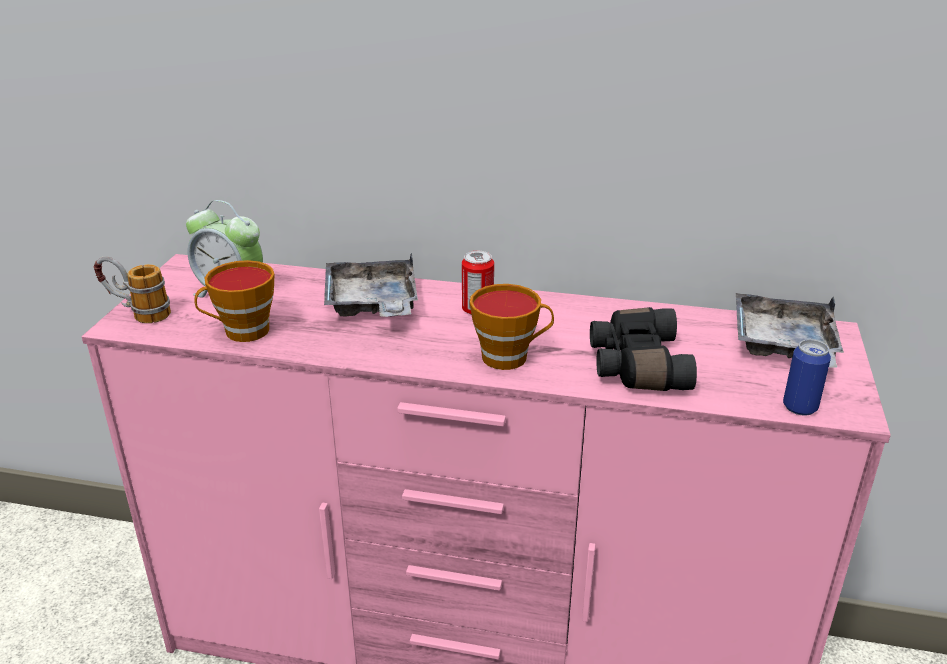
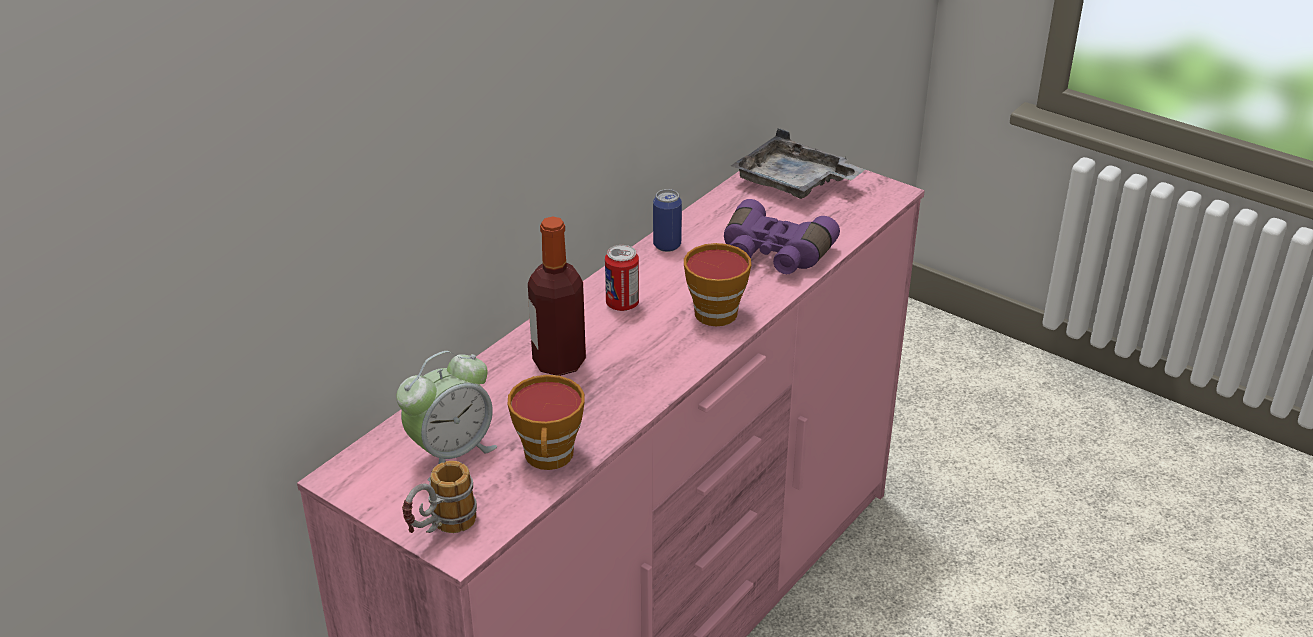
camera: 65 degrees left, 5 degrees up
(372, 304) = (559, 362): grey tray -> bottle
(635, 365) = (773, 255): black binoculars -> purple binoculars
(800, 407) = (874, 209): can -> can (667, 245)

